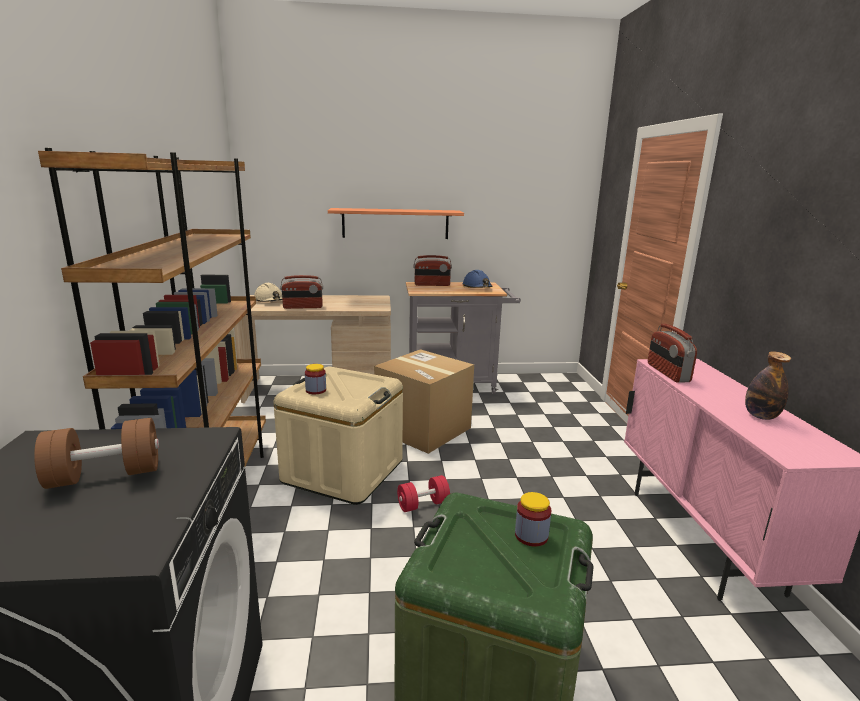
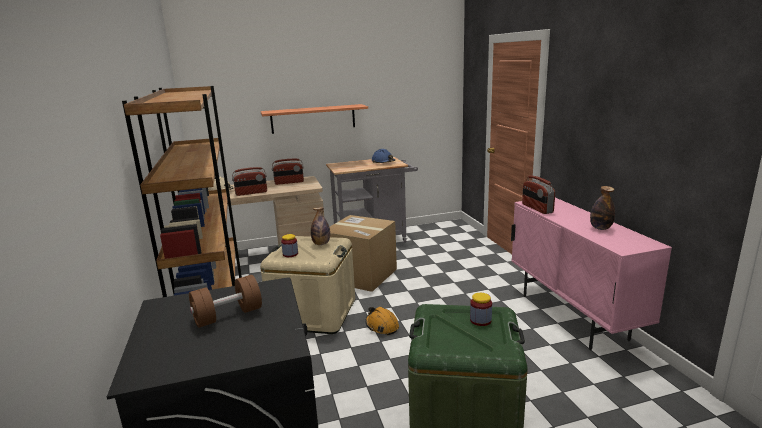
camera: 10 degrees left, 0 degrees up
(361, 382) = (321, 244): none -> bottle
(423, 504) = (382, 326): red dumbbell -> orange hard hat
(432, 285) = (348, 164): radio -> radio (289, 182)

